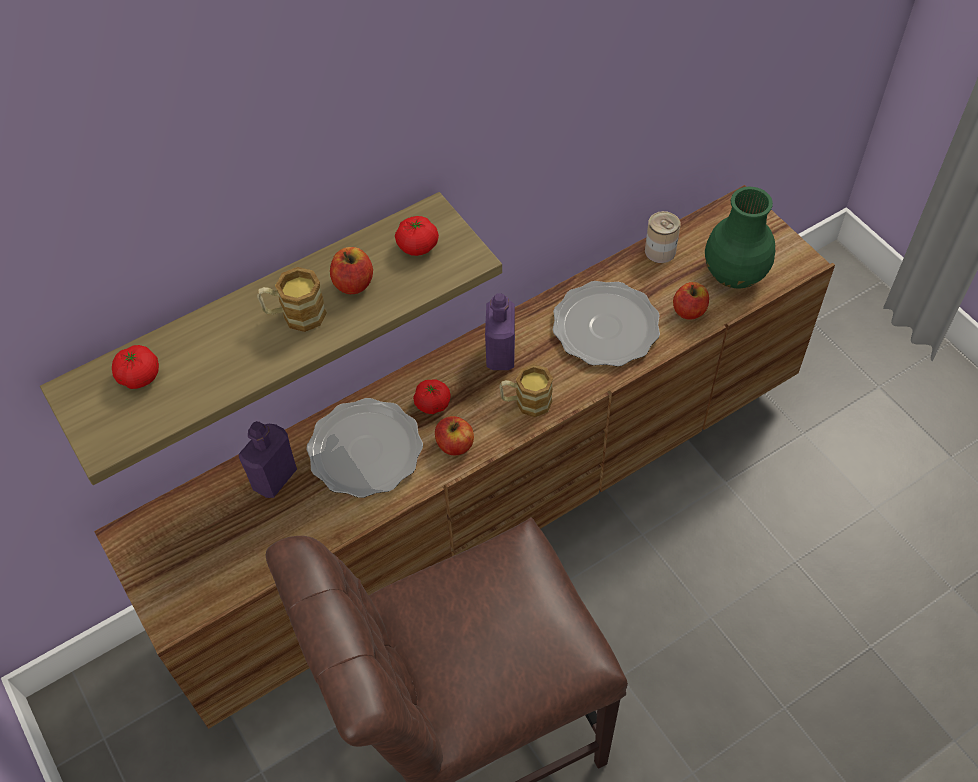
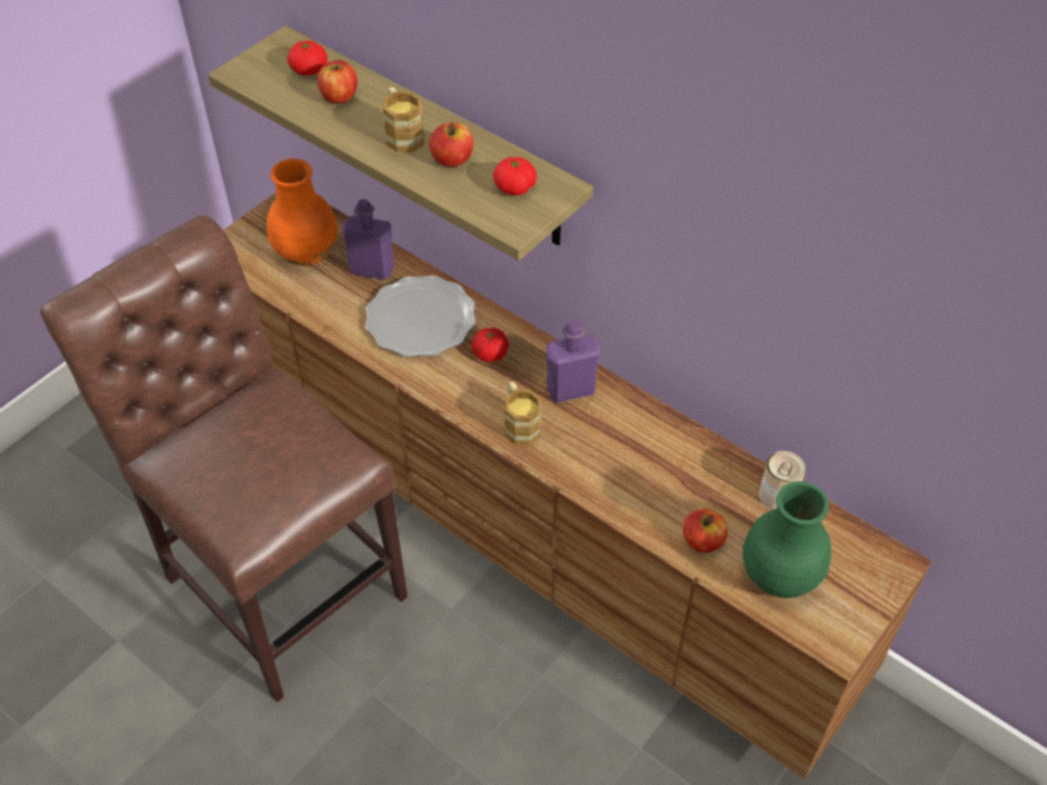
camera: 70 degrees right, 5 degrees down
(220, 534) = (307, 253): none -> orange vase
(454, 445) = (449, 382): apple -> apple (339, 96)
(605, 326) = (645, 468): plate -> none

